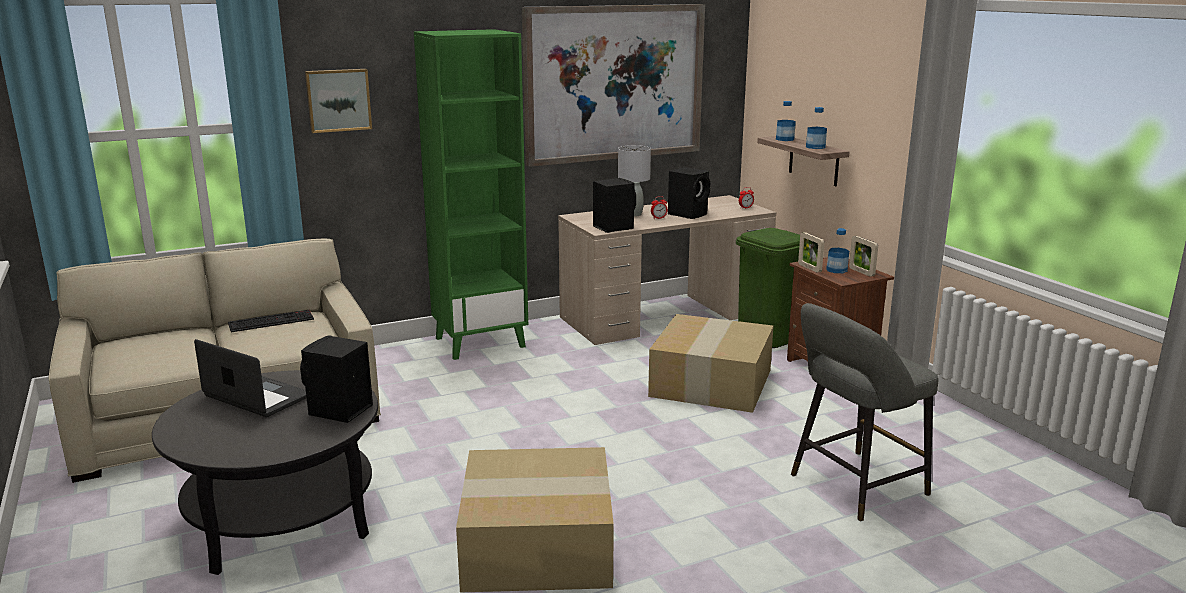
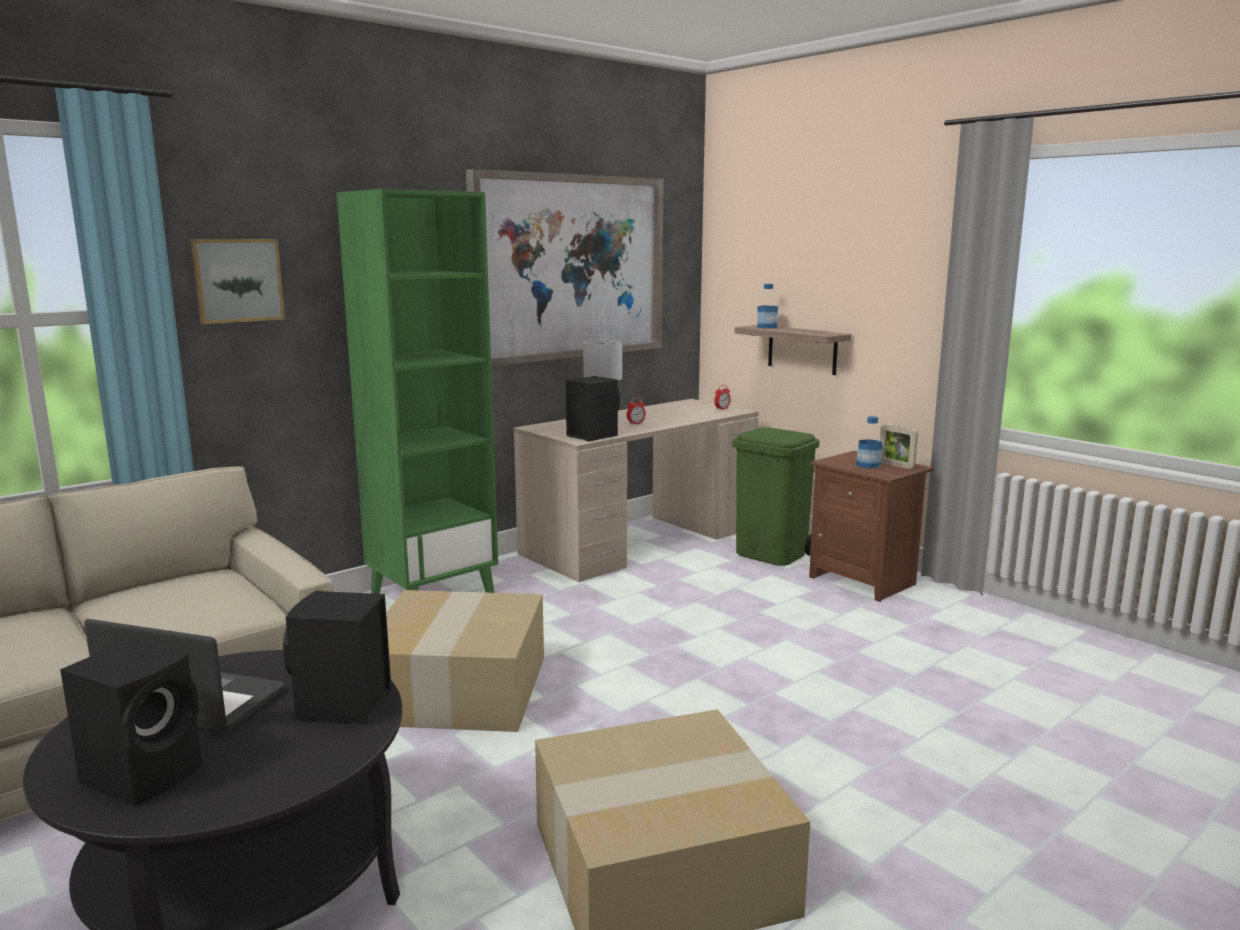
camera: 15 degrees left, 5 degrees down
(272, 321) = (166, 587): keyboard -> none
(688, 214) = (665, 418): black speaker -> black speaker (146, 773)
(709, 382) = (741, 611): cardboard box -> cardboard box (456, 687)
(809, 268) = (837, 465): picture frame -> none
(815, 147) = (811, 331): bottle -> none
(853, 487) = (992, 718): grey stool -> none

